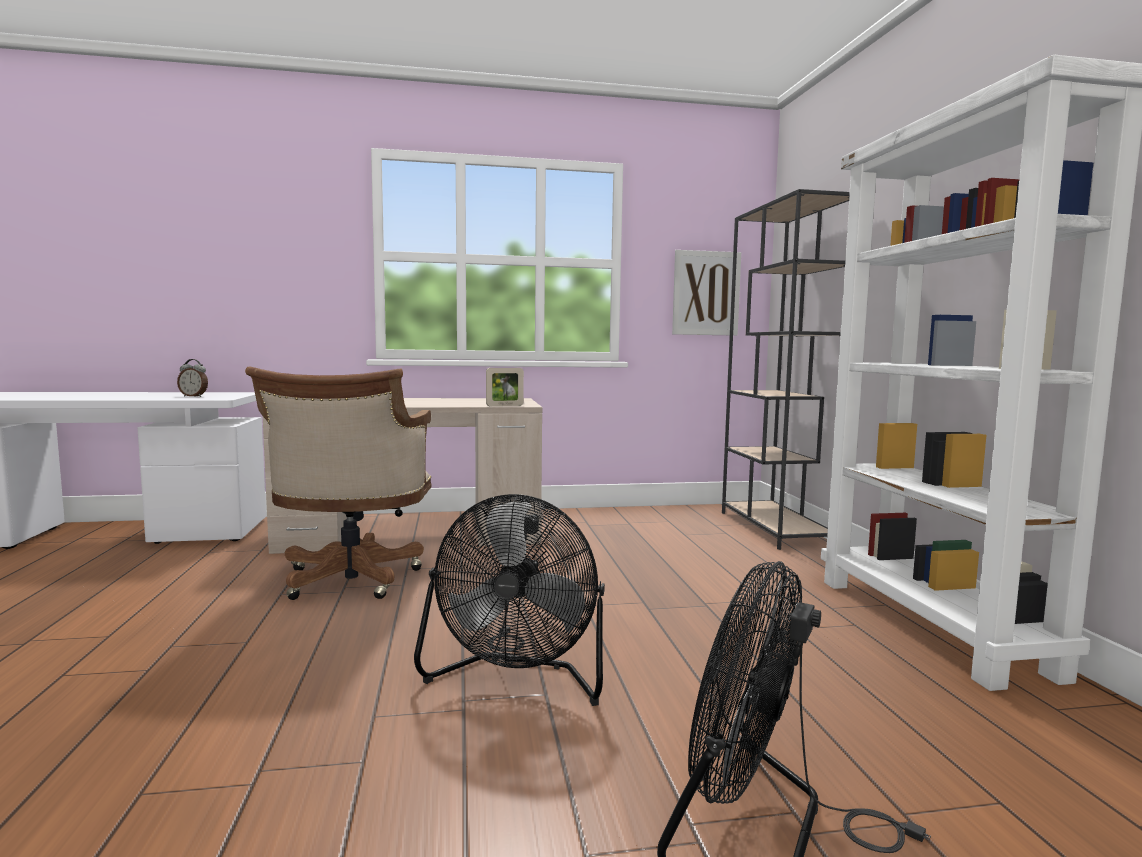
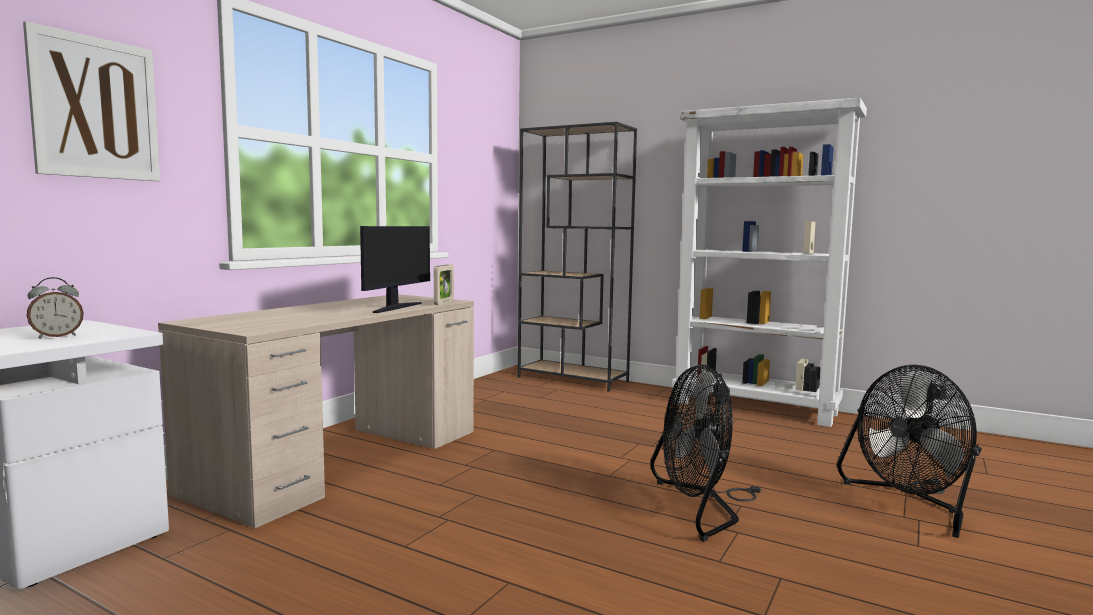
camera: 50 degrees left, 0 degrees up
(350, 581) = (428, 511): office chair -> none
(450, 404) = (396, 307): none -> monitor
(513, 674) = (703, 506): black fan -> black fan turned 120 degrees clockwise
(706, 293) = (487, 189): picture -> picture (96, 108)

